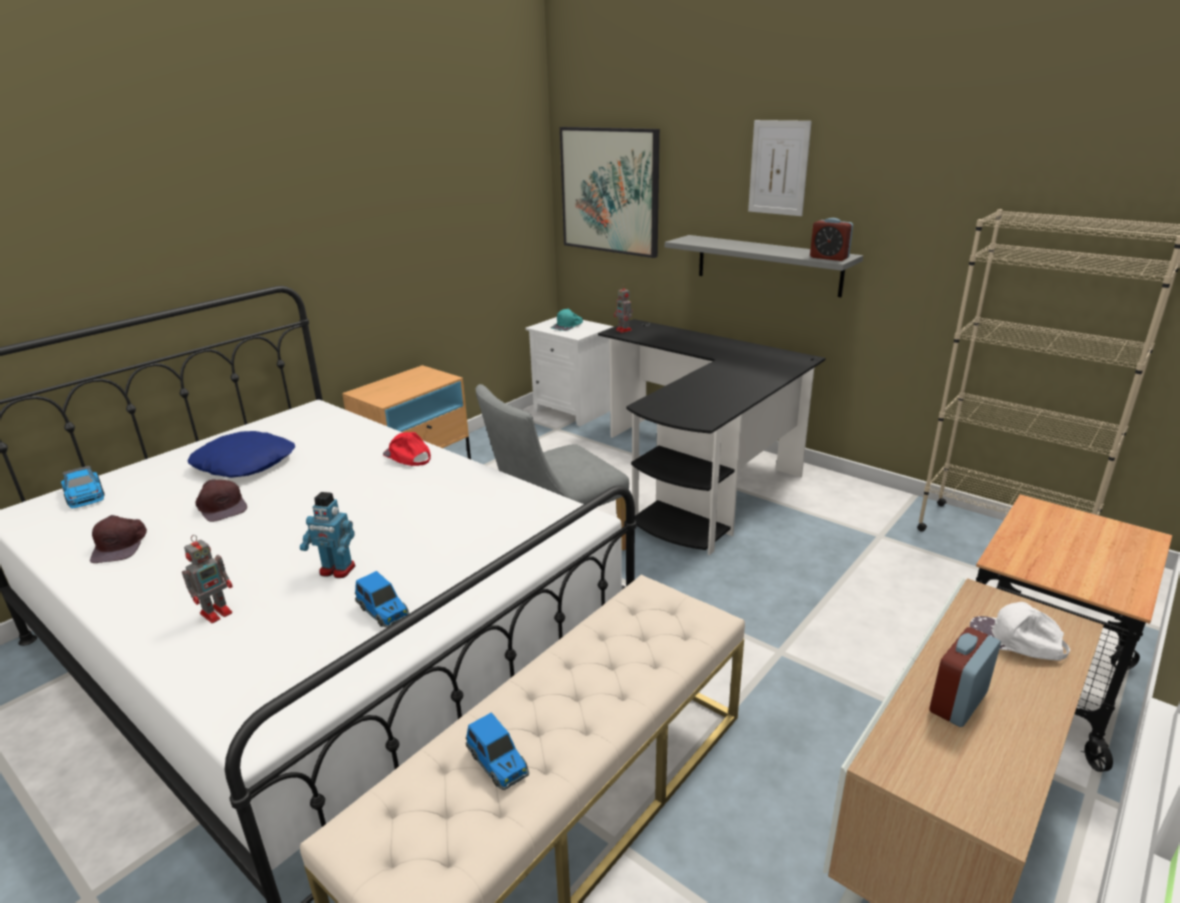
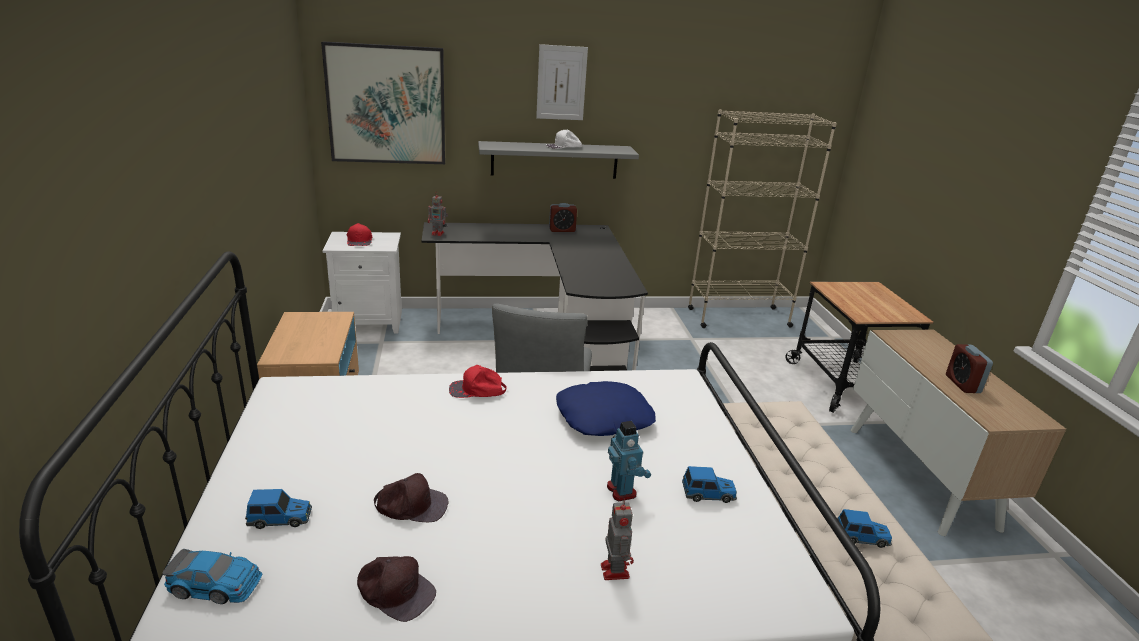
camera: 50 degrees left, 0 degrees up
(165, 479) = (280, 518): none -> toy car
(245, 463) = (336, 462): blue pillow -> blue pillow (603, 417)
(337, 570) = (622, 490): toy robot -> toy robot turned 75 degrees counterclockwise
(567, 326) = (360, 240): turquoise cap -> red cap
(829, 258) = (620, 150): alarm clock -> alarm clock (562, 230)
(1016, 641) = (930, 349): white cap -> white cap (564, 147)

